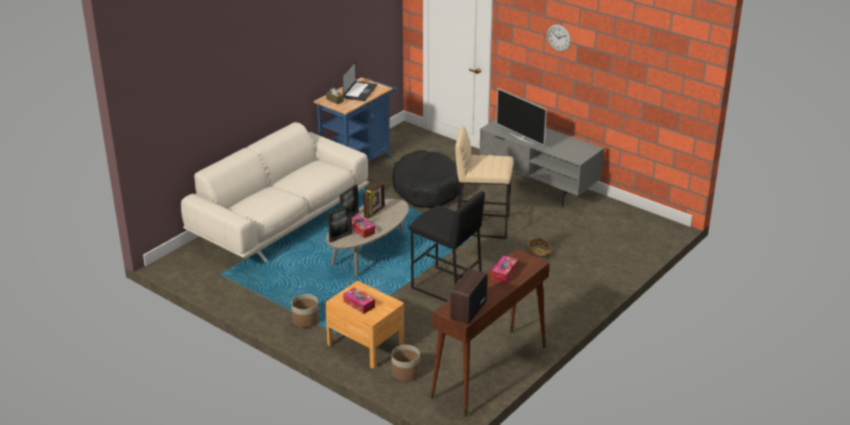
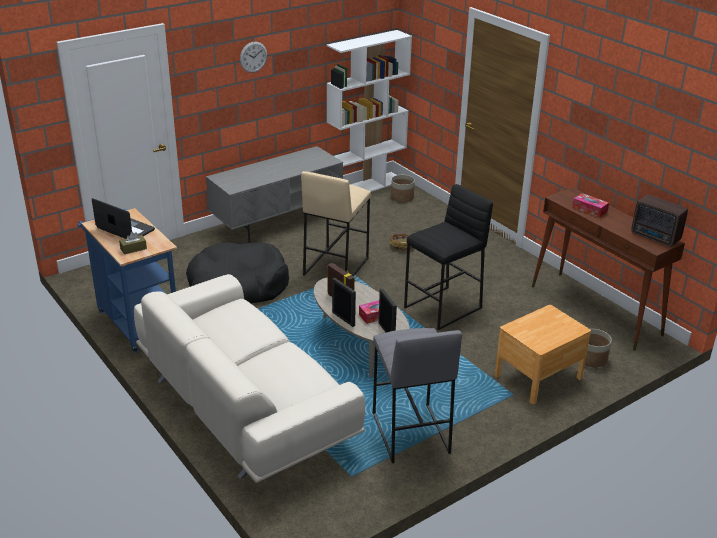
camera: 75 degrees left, 0 degrees up
(272, 291) = (409, 433): none -> grey stool
(306, 320) = (480, 413): planter -> planter (402, 197)
(359, 304) = (549, 332): tissue box -> none
(521, 138) = (269, 178): television -> none
(643, 217) = (366, 186): none -> white bookcase

